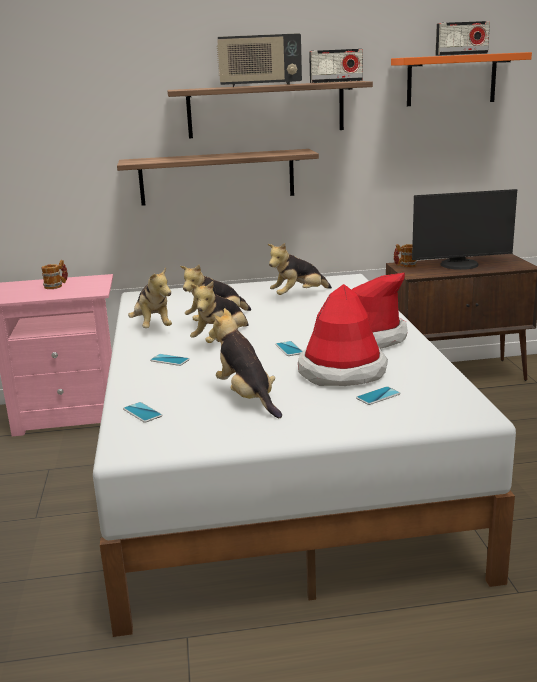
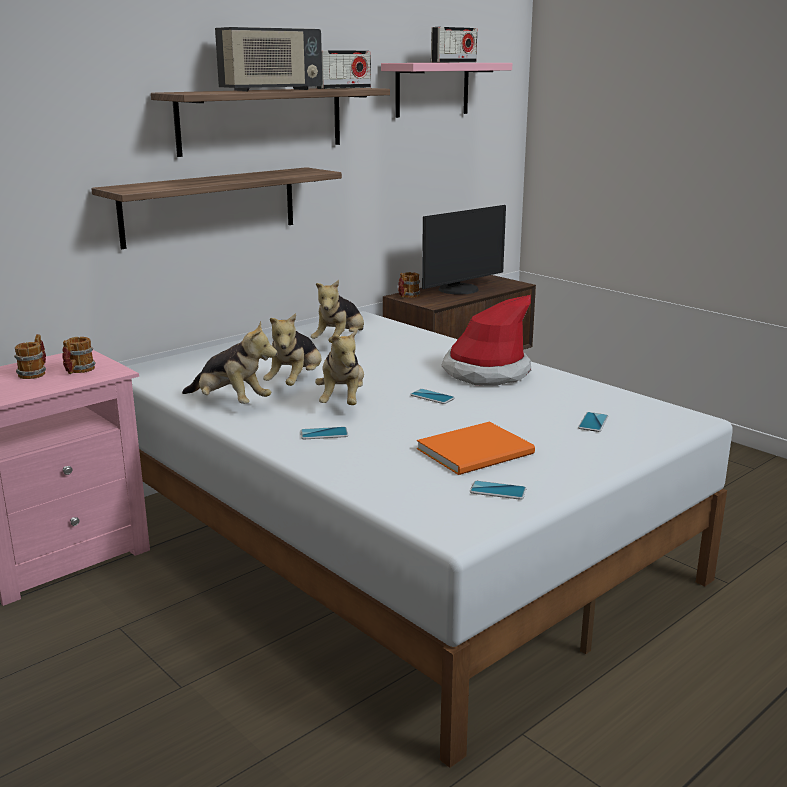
camera: 35 degrees left, 0 degrees up
(79, 288) = (78, 371): none -> mug
(142, 413) = (400, 492): phone -> phone (498, 491)
(247, 397) = (479, 451): plush toy -> orange book
(342, 371) = (522, 407): hat -> none
(451, 80) = (432, 89): orange shelf -> pink shelf

